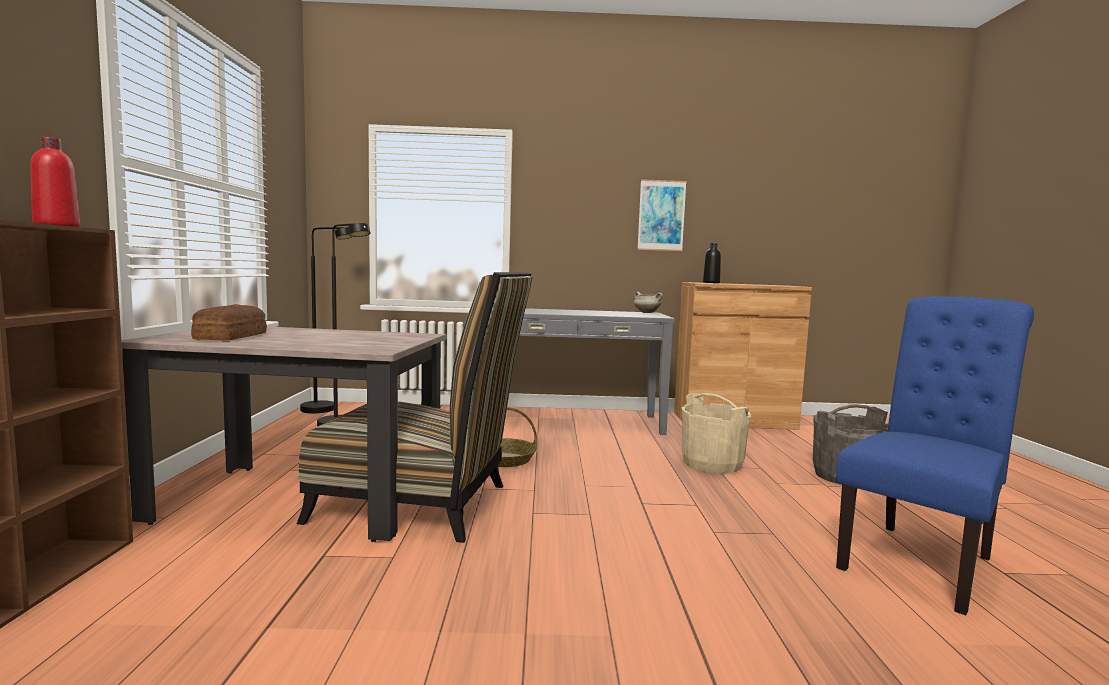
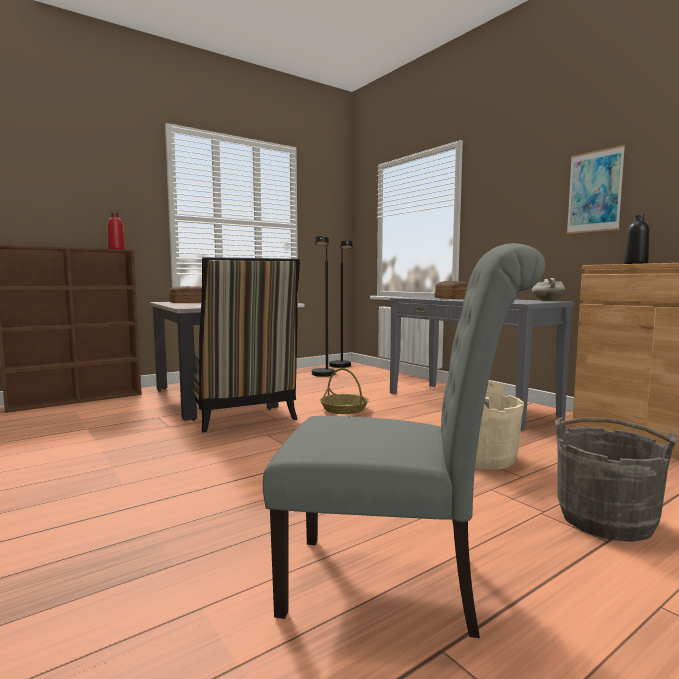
camera: 55 degrees right, 0 degrees up
(553, 311) = (452, 298): none -> bread
(921, 560) = (395, 585): blue chair -> grey chair

